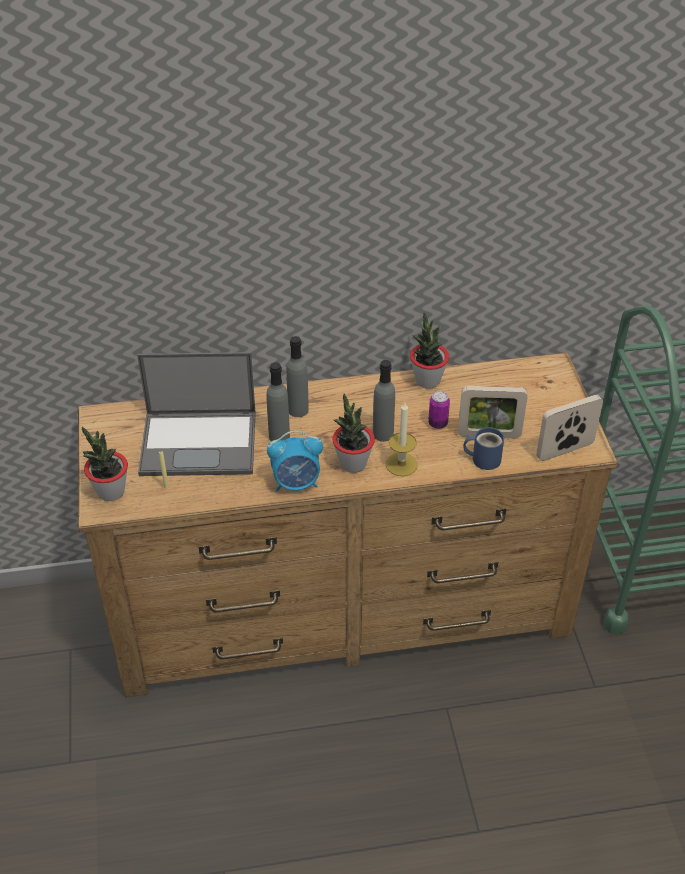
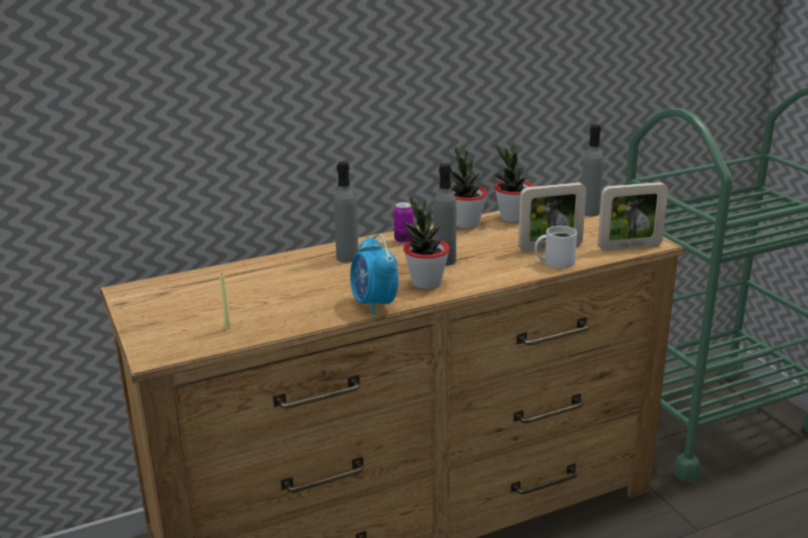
camera: 15 degrees left, 20 degrees down
(110, 491) = (162, 341): potted plant -> potted plant (512, 218)
(200, 443) = (252, 292): laptop -> none
(279, 436) = (337, 276): grey bottle -> grey bottle (589, 212)
(296, 483) = (374, 304): alarm clock -> alarm clock turned 90 degrees clockwise
(401, 464) = (477, 277): candle -> none
(438, 423) = (495, 247): can -> can (404, 240)
(483, 458) = (556, 262): blue mug -> white mug
(564, 450) = (629, 247): picture frame -> picture frame turned 150 degrees counterclockwise

